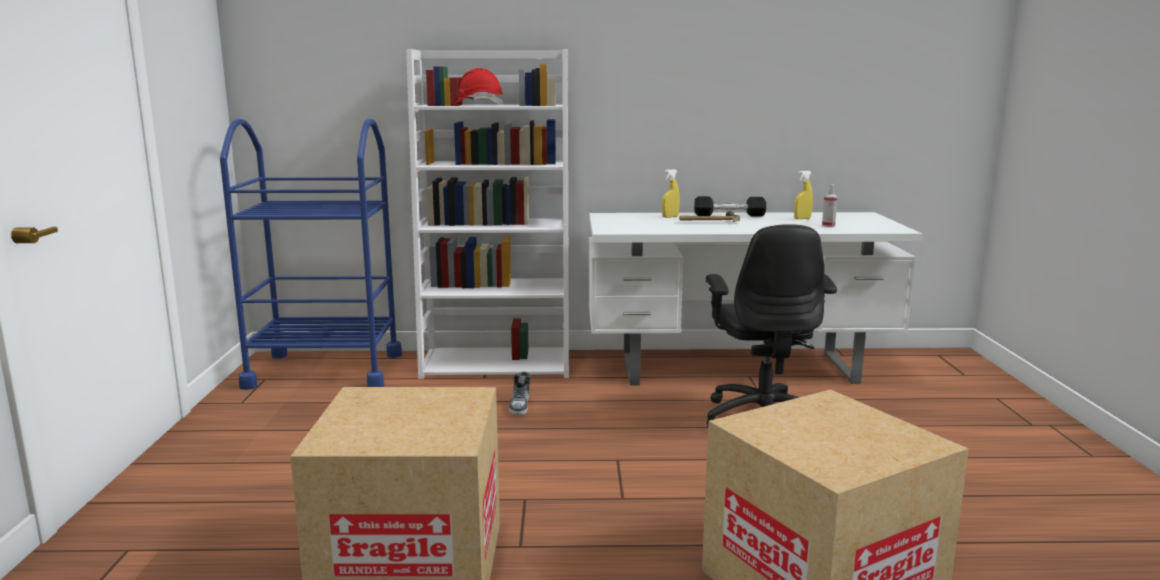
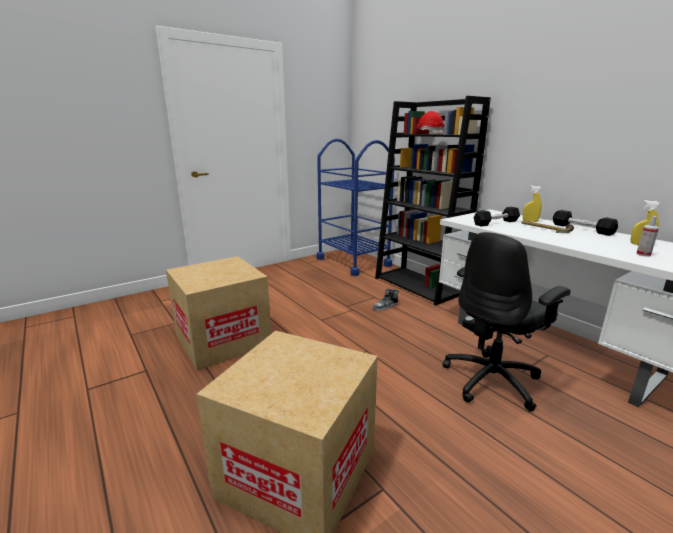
camera: 55 degrees right, 5 degrees up
(498, 364) = (419, 285): white bookcase -> black bookcase
(654, 225) = (496, 223): none -> black dumbbell

